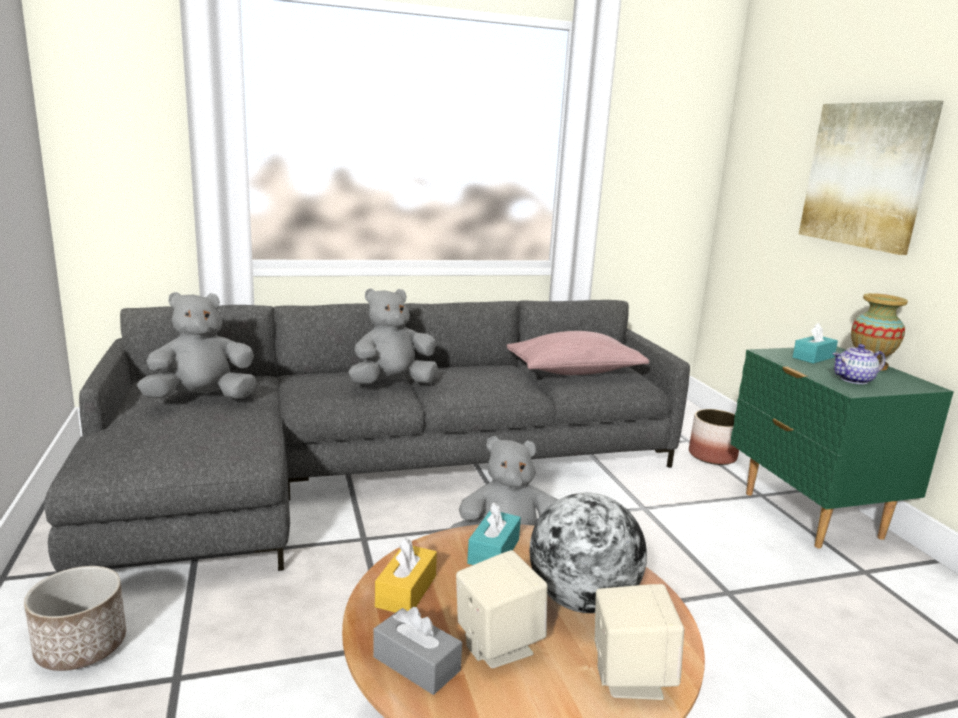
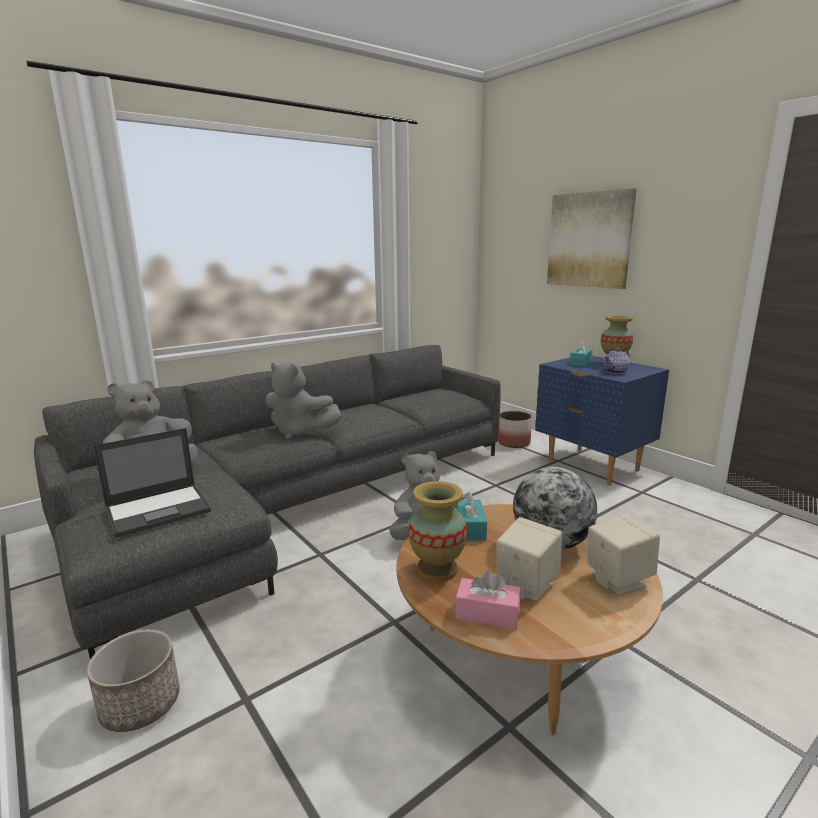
camera: 20 degrees left, 0 degrees up
(173, 441) = (159, 509): none -> laptop
(392, 384) = (300, 432): grey plush toy -> grey plush toy turned 105 degrees counterclockwise
(406, 591) = (437, 570): yellow tissue box -> vase
(416, 664) = (487, 613): grey tissue box -> pink tissue box
(574, 372) = (422, 400): pink pillow -> none
(810, 515) = (592, 466): green nightstand -> blue nightstand

